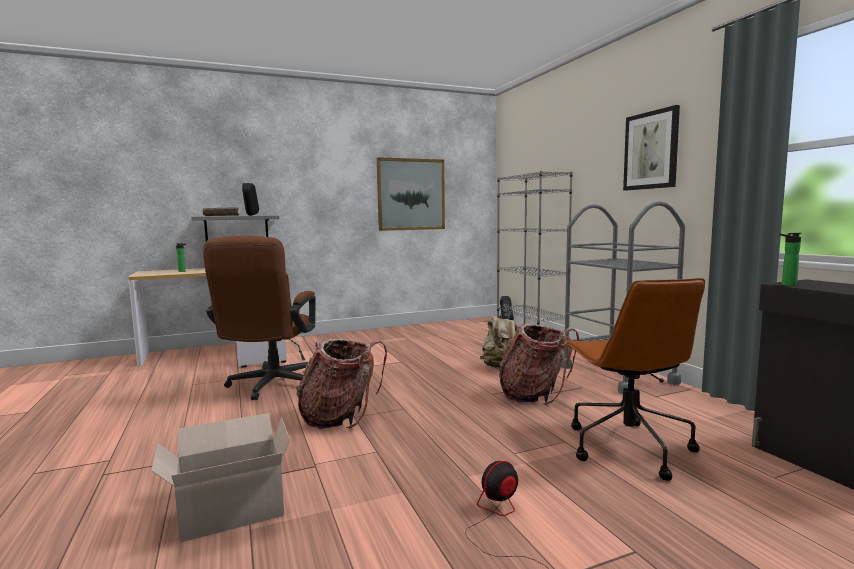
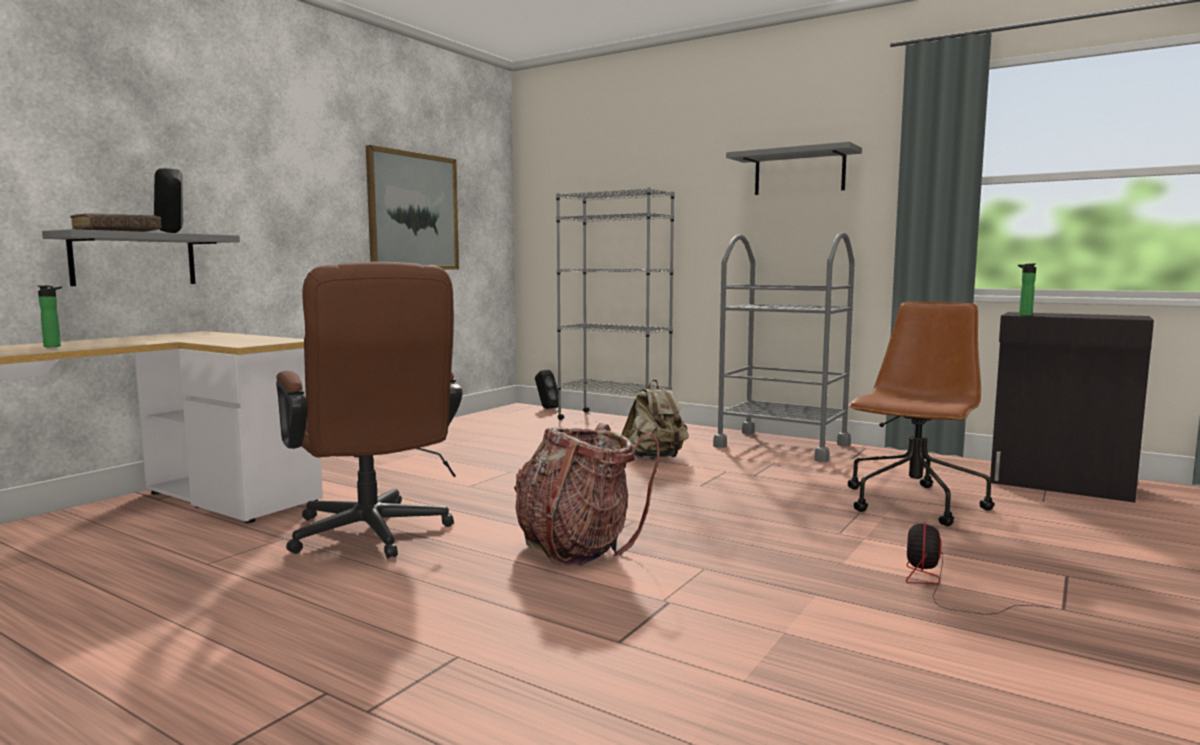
camera: 35 degrees left, 0 degrees up
(229, 511) = (677, 676): cardboard box -> none
(534, 395) = (746, 478): backpack -> none
(627, 447) = (913, 504): brown office chair -> brown office chair turned 105 degrees counterclockwise
(651, 150) = (799, 172): picture -> grey shelf

